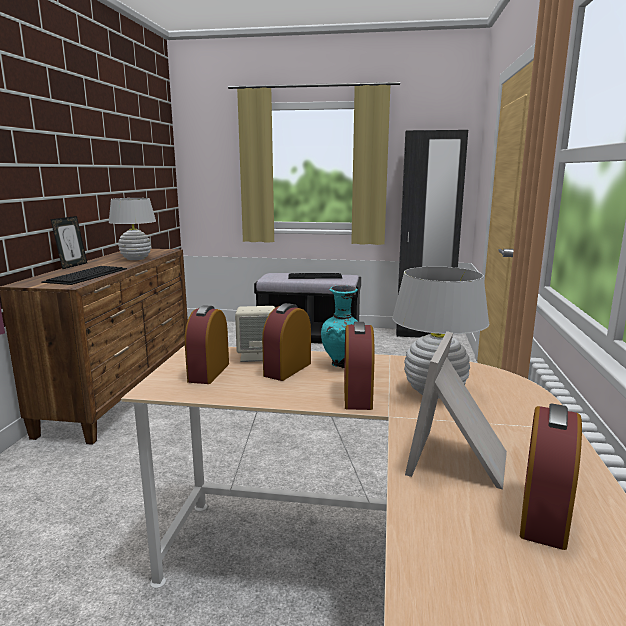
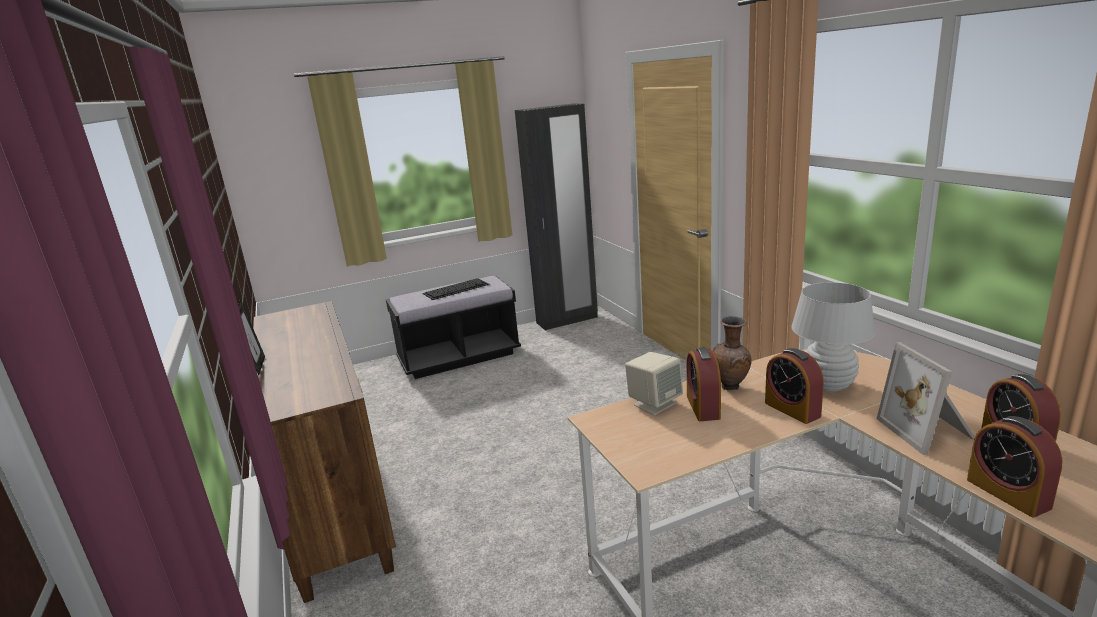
camera: 30 degrees left, 5 degrees up
(87, 275) = (319, 373): keyboard -> none
(136, 259) = (313, 332): white table lamp -> none
(209, 372) = (652, 435): alarm clock -> alarm clock (1007, 493)
(342, 365) = (731, 387): turquoise vase -> brown vase

